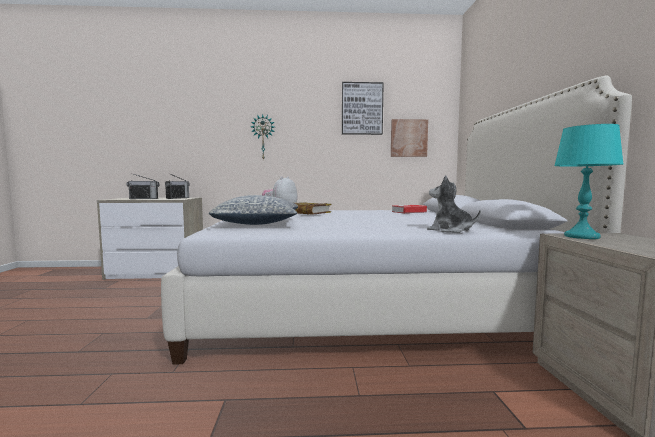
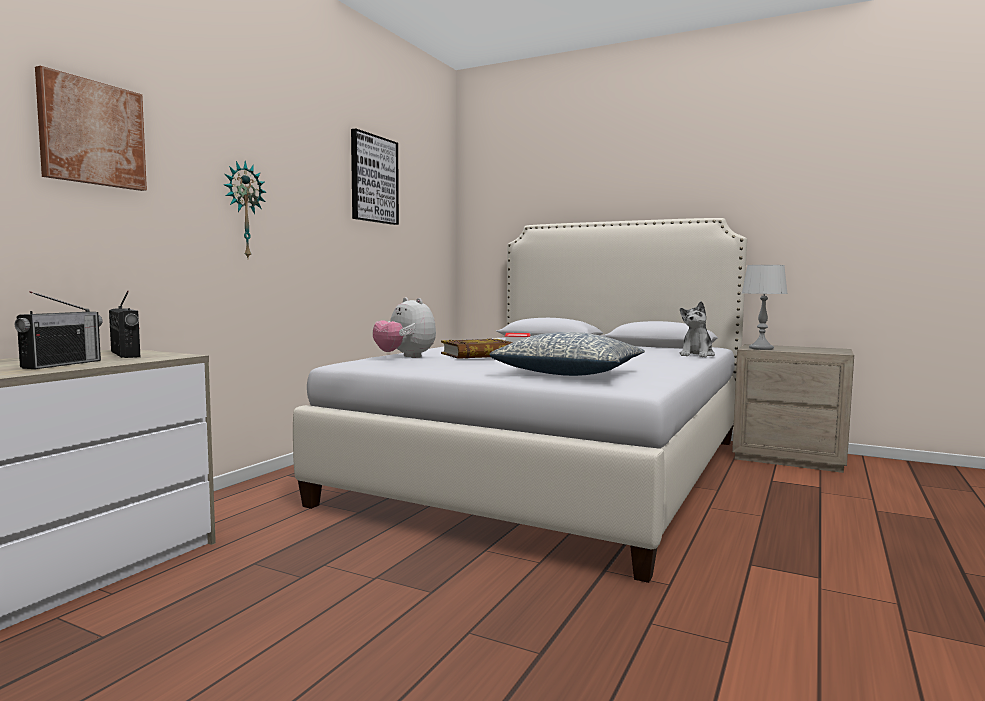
camera: 60 degrees left, 0 degrees up
(408, 138) = (418, 233): picture -> picture (92, 133)
(450, 230) = (697, 355): plush toy -> plush toy turned 45 degrees counterclockwise
(582, 236) = (761, 348): turquoise table lamp -> grey table lamp

